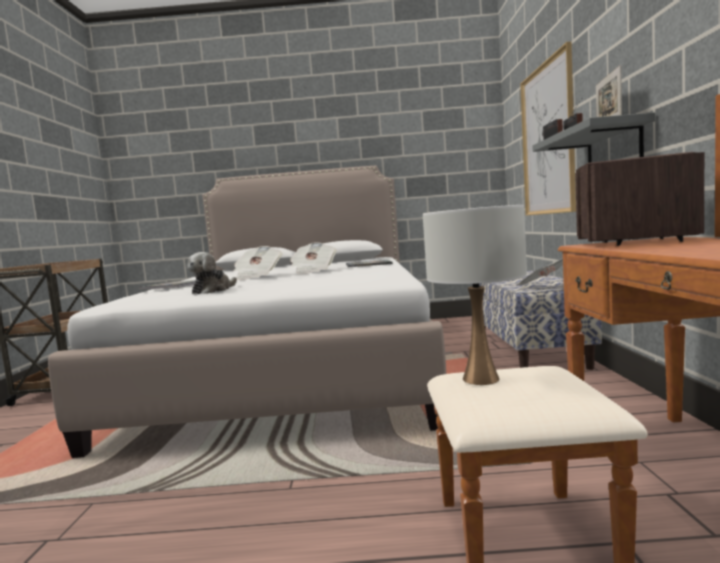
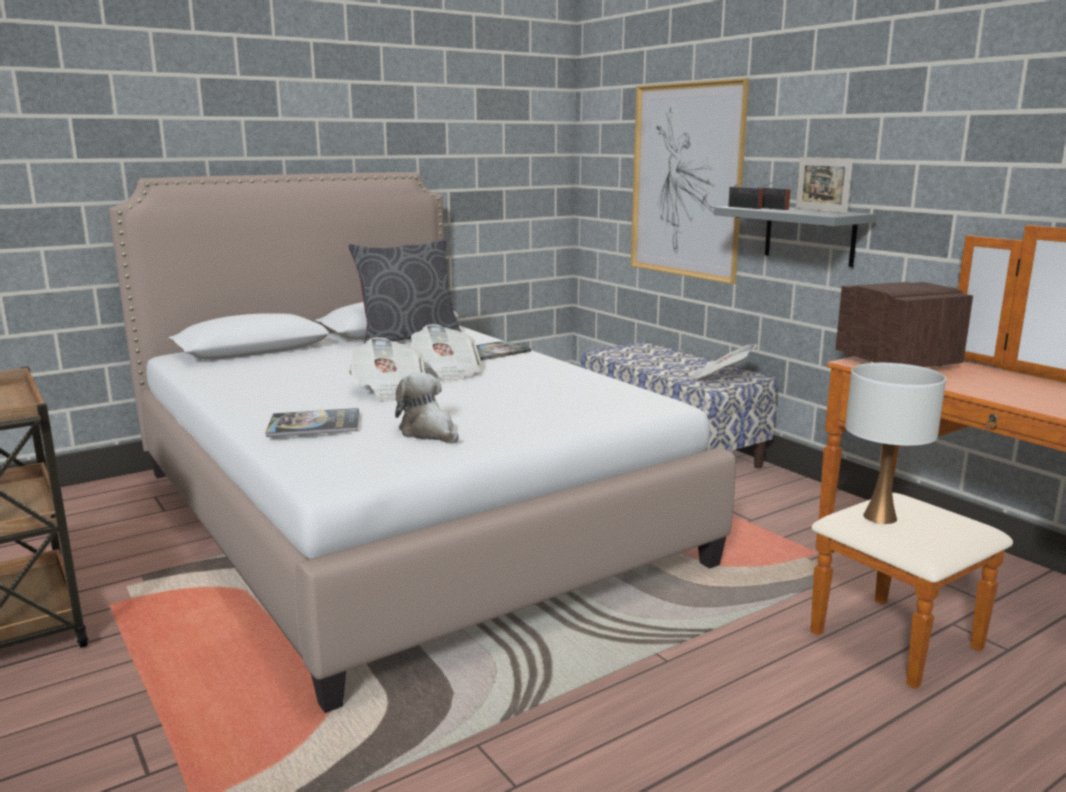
camera: 35 degrees left, 10 degrees up
(213, 290) = (429, 432): plush toy -> plush toy turned 150 degrees clockwise
(343, 262) = (408, 338): none -> grey pillow

